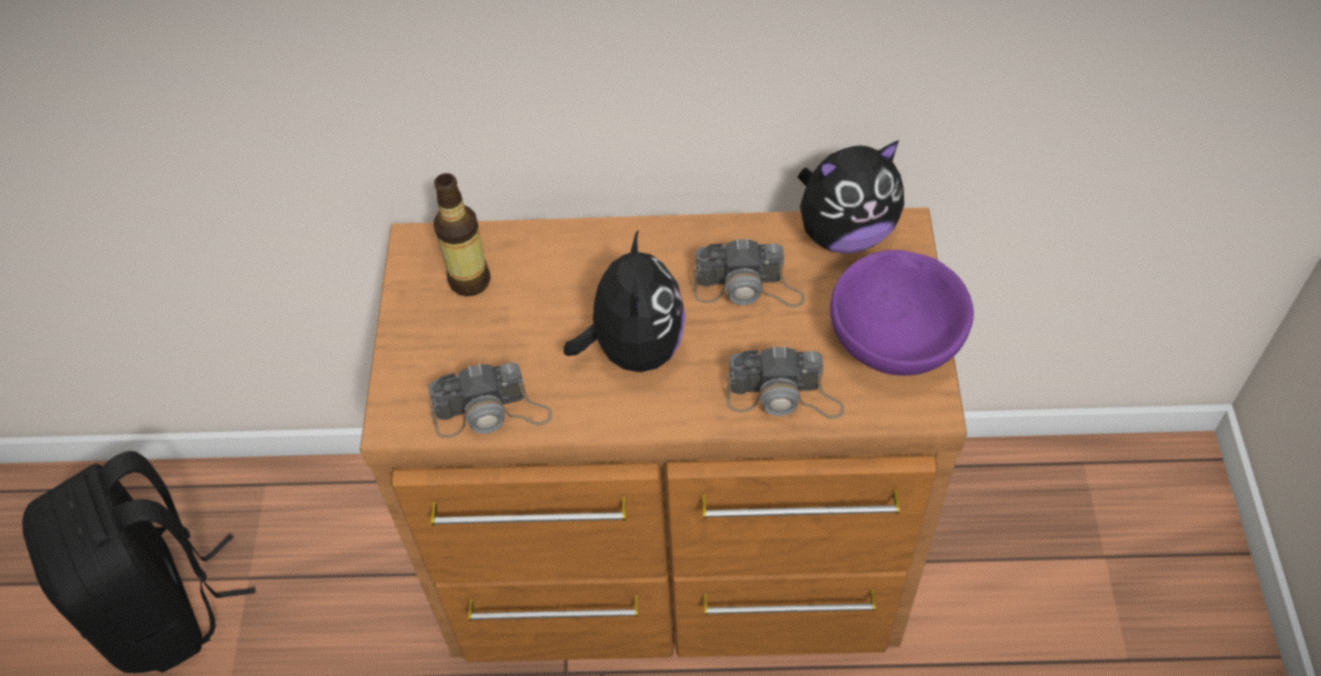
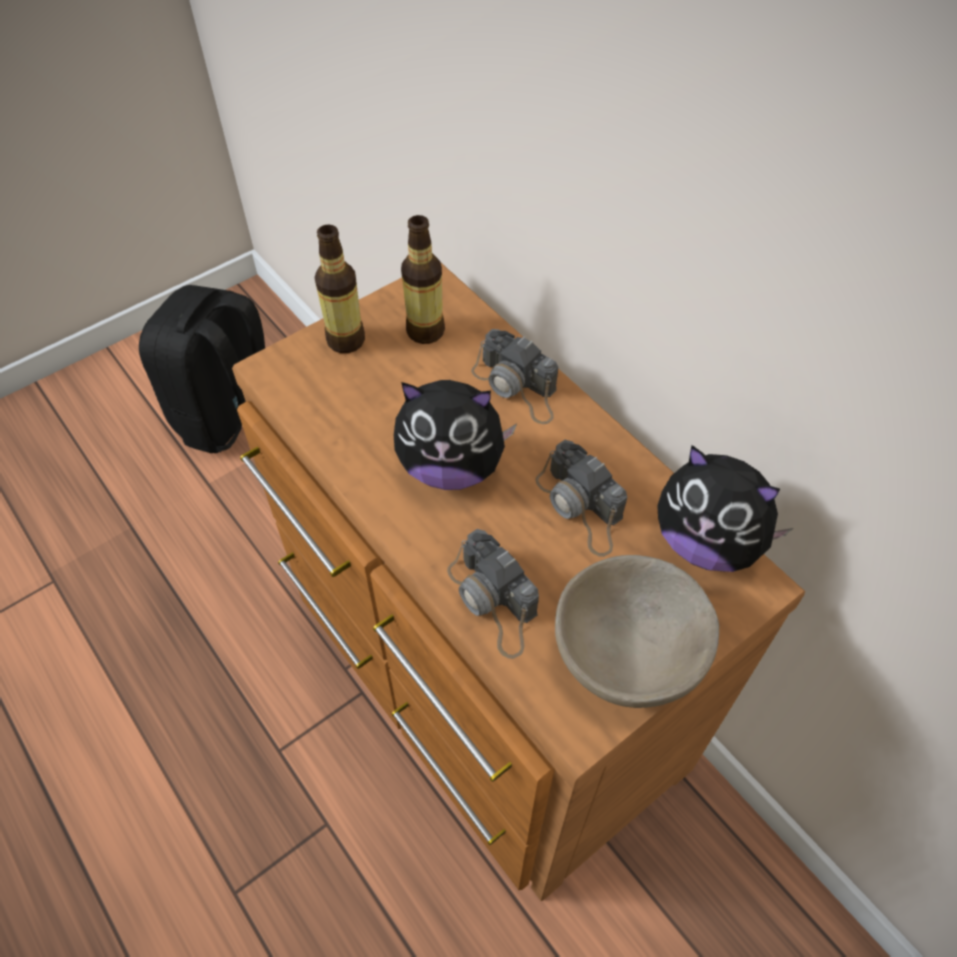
camera: 50 degrees right, 0 degrees up
(421, 345) = (346, 340): none -> bottle
(492, 412) = (320, 417): camera -> camera (517, 387)
(634, 348) = (451, 467): plush toy -> plush toy turned 45 degrees clockwise
(896, 341) = (627, 654): purple bowl -> beige bowl

